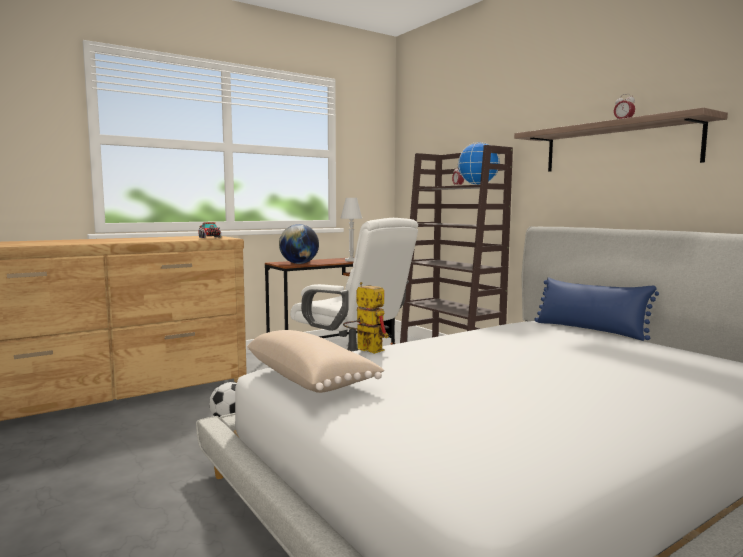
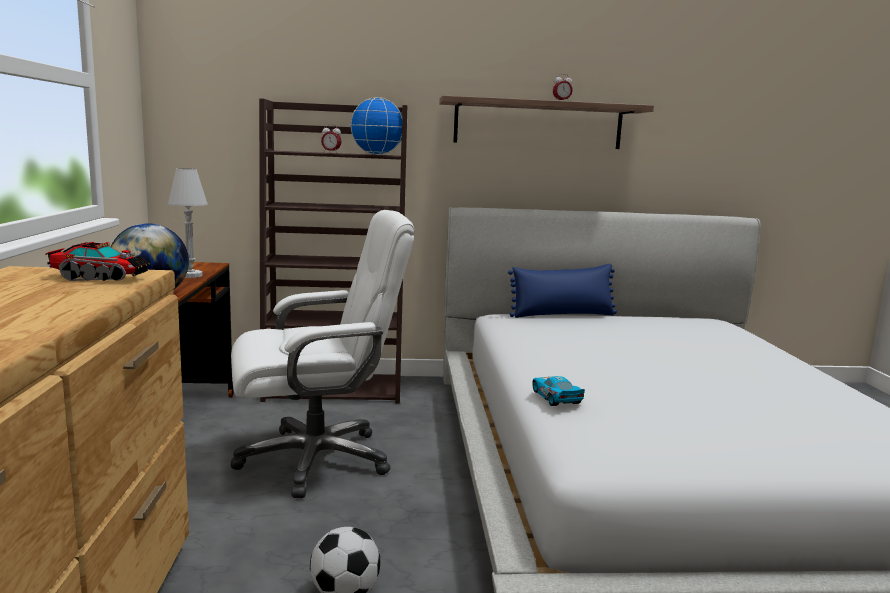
camera: 60 degrees left, 5 degrees up
(310, 379) = (656, 449): beige pillow -> none
(364, 349) = (556, 398): toy robot -> toy car

